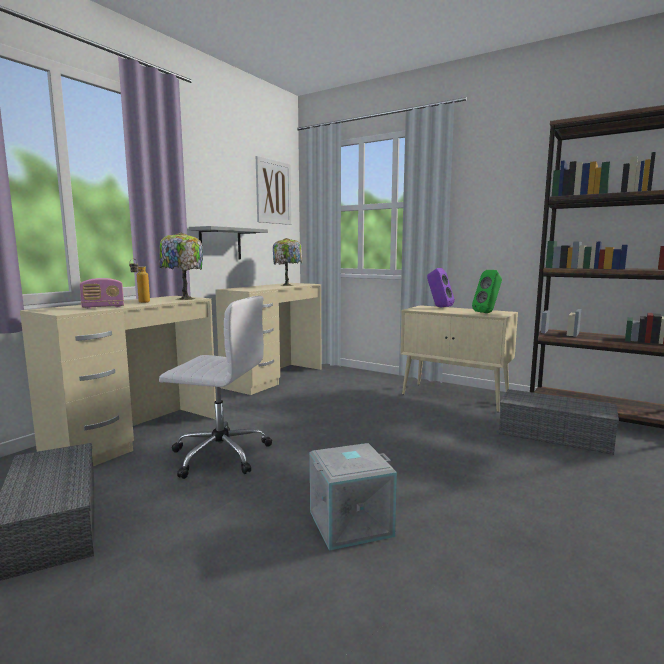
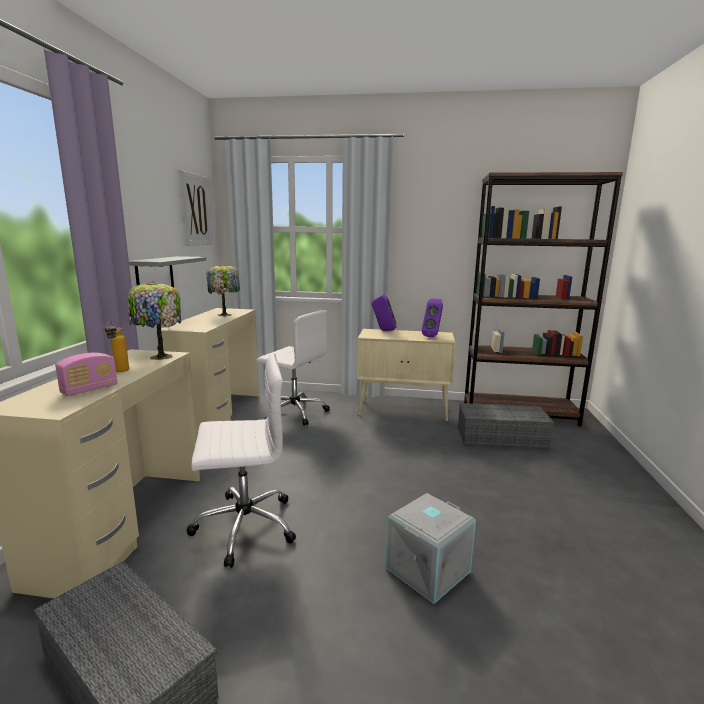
camera: 25 degrees left, 5 degrees up
(340, 384) = (293, 412): none -> white office chair
(487, 313) = (433, 336): green speaker -> purple speaker

